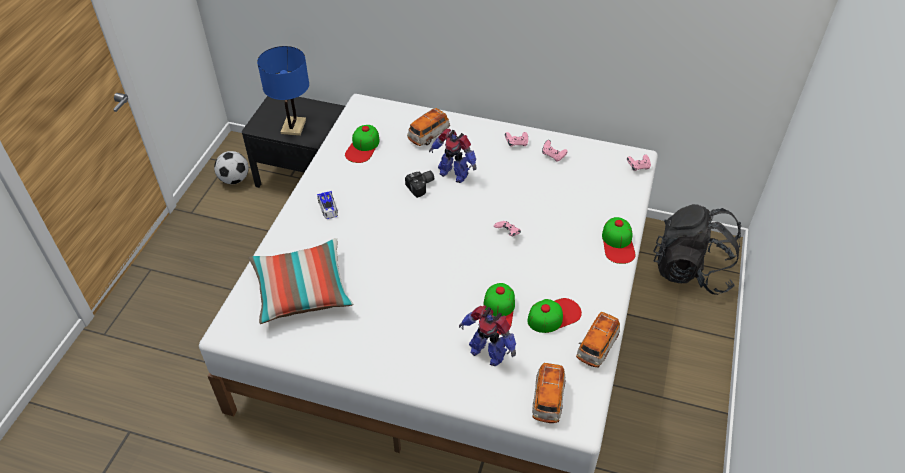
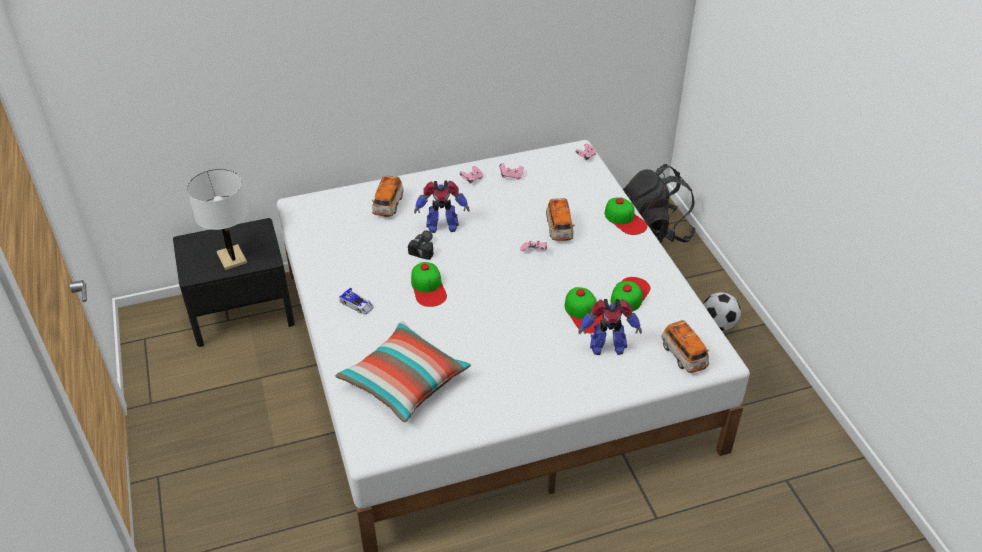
camera: 35 degrees left, 5 degrees down
(234, 179) = (169, 350): football -> football (718, 325)
(293, 126) = (231, 258): blue table lamp -> white table lamp
(363, 147) = (336, 240): cap -> cap (428, 288)
(597, 347) = (681, 300): toy car -> toy car (559, 229)

